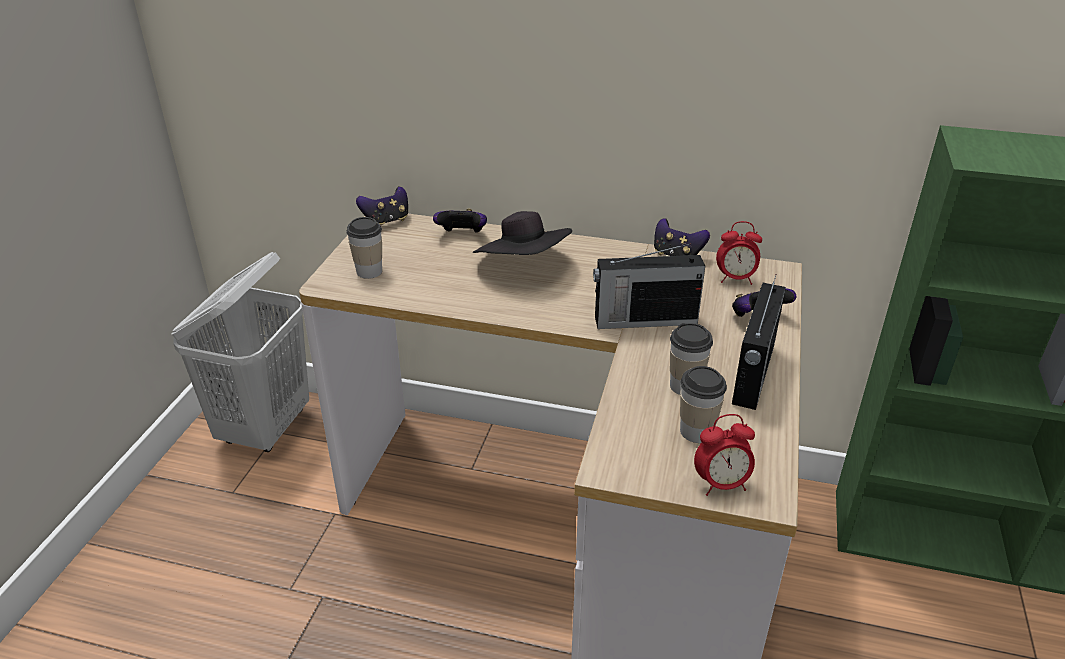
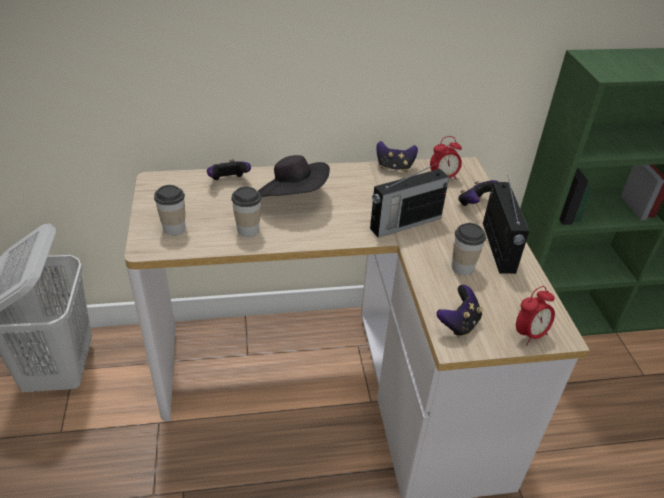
camera: 25 degrees left, 5 degrees up
(386, 221) = (159, 181): game controller -> game controller (458, 324)
(696, 431) = (491, 300): cup -> cup (248, 230)

